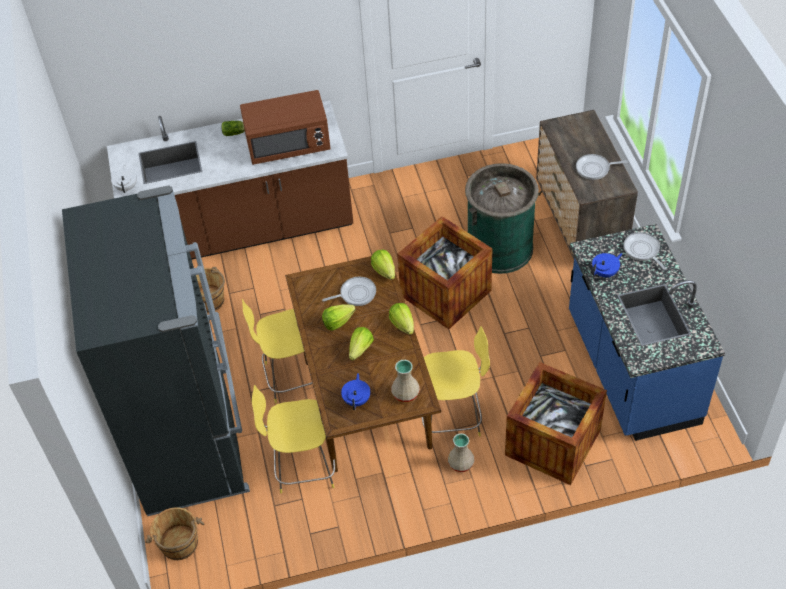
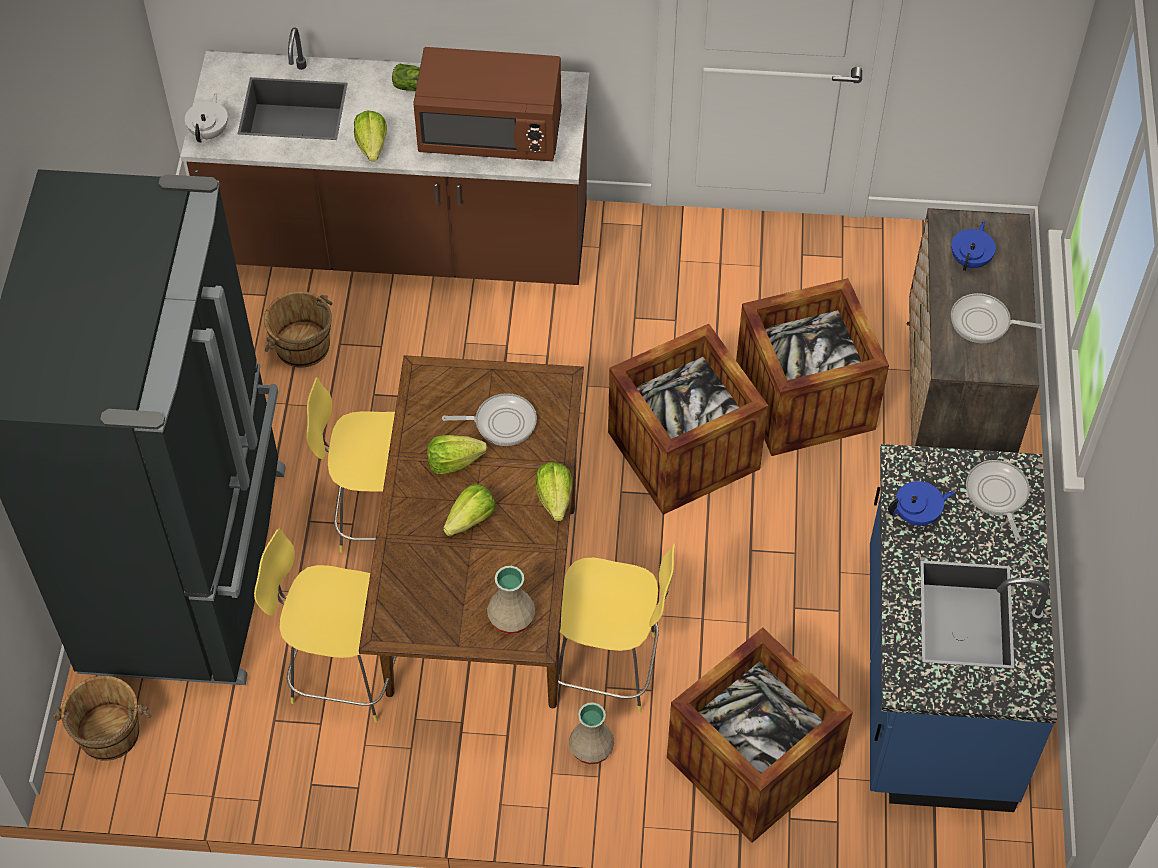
camera: 15 degrees right, 5 degrees up
(357, 400) = (431, 603): blue teapot -> blue teapot (970, 260)
(384, 271) = (563, 397): lettuce -> lettuce (372, 146)
(500, 248) = (804, 399): green trash can -> crate

